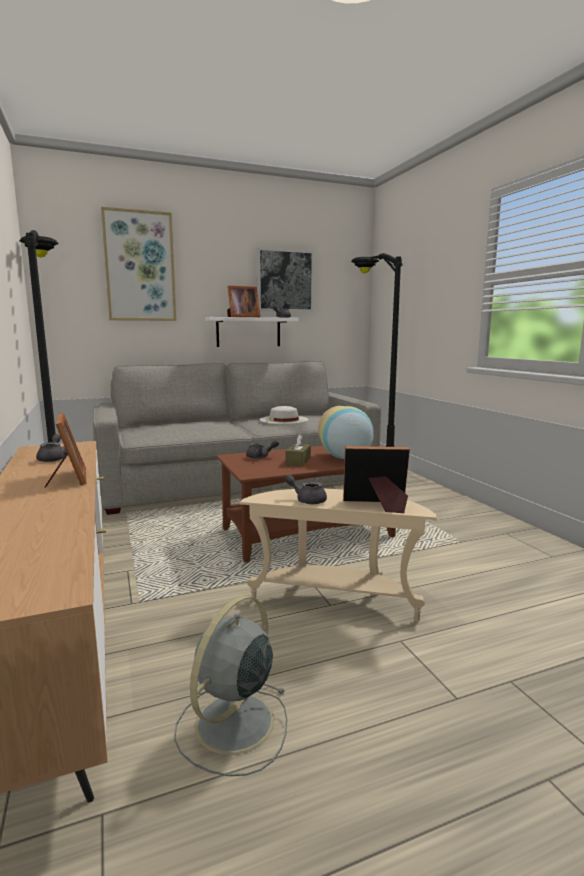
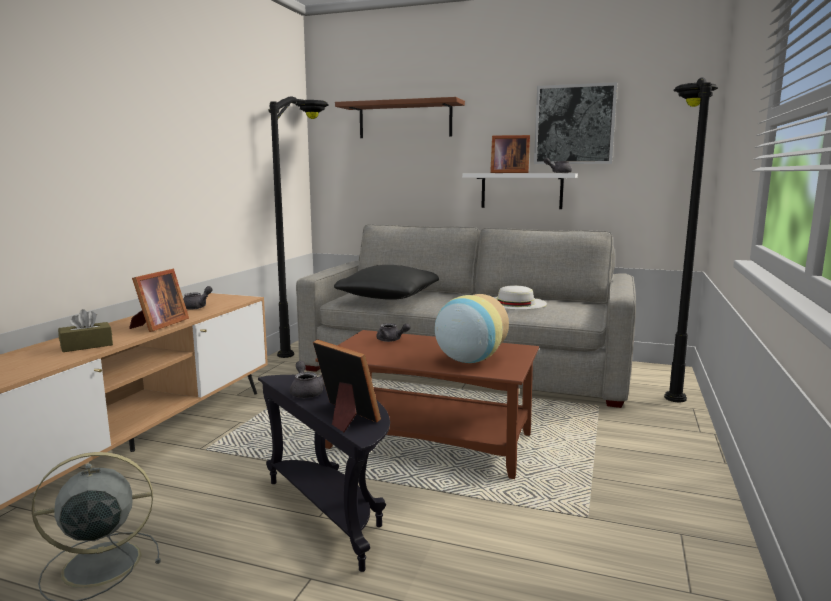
camera: 40 degrees right, 0 degrees up
(140, 266) = (405, 120): picture -> brown shelf
(179, 429) = (388, 297): none -> black pillow
(298, 461) = (411, 353): brown tissue box -> brown tissue box (86, 346)
(335, 599) = (332, 513): beige side table -> black side table

